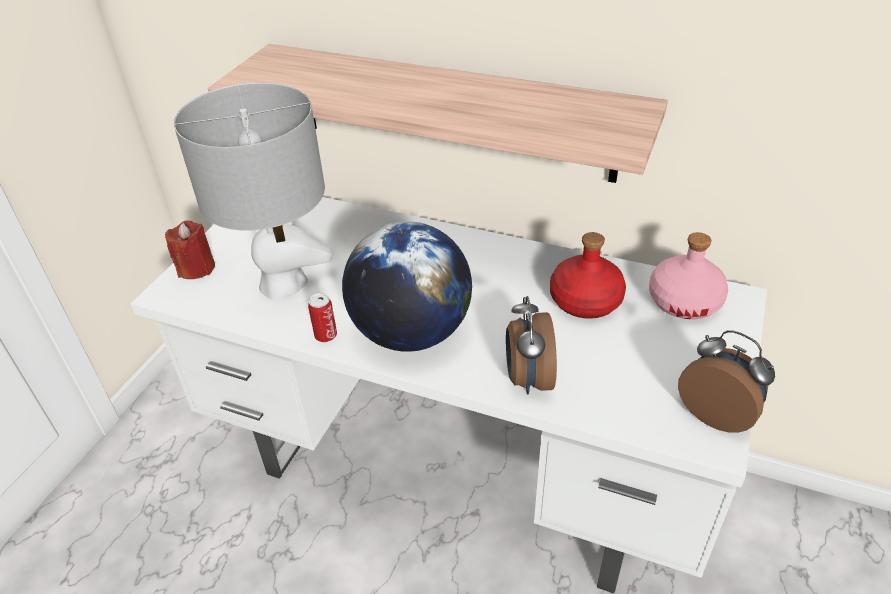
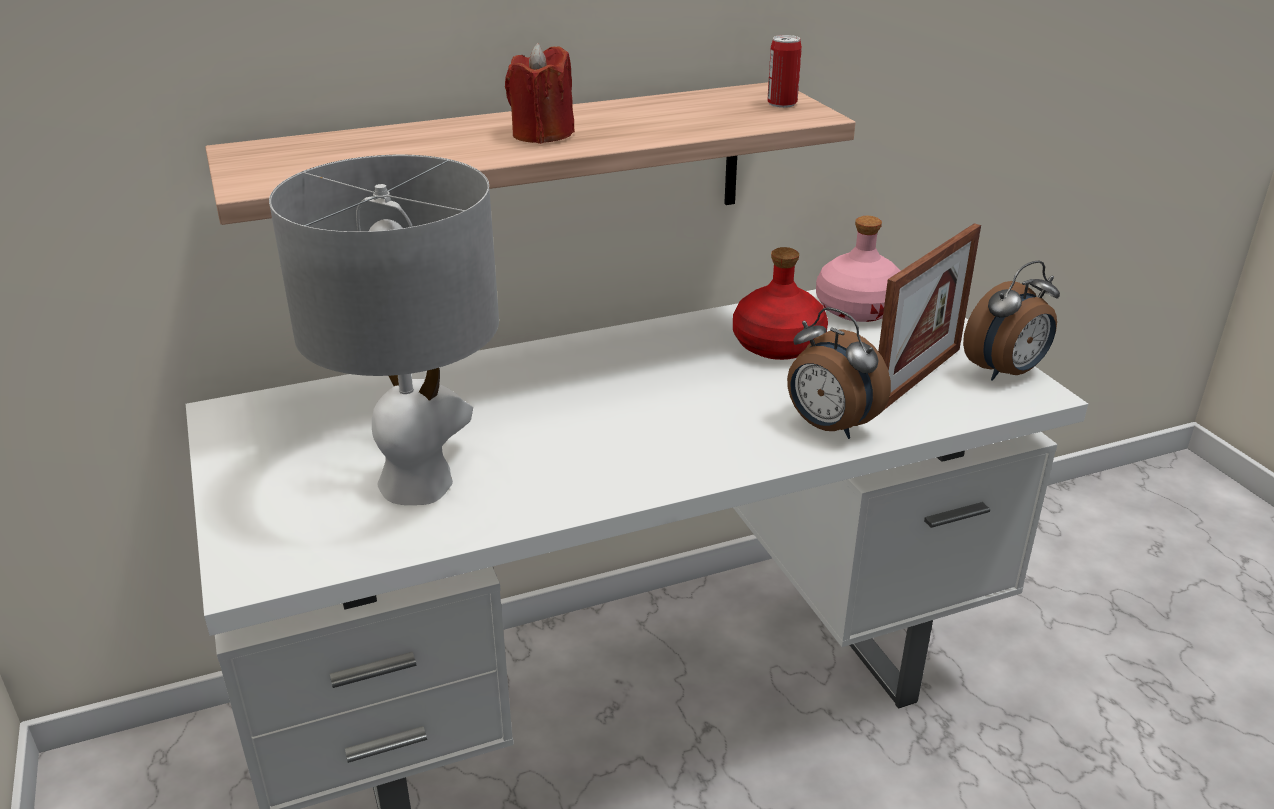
camera: 45 degrees left, 10 degrees down
(196, 268) = (251, 527): red candle -> red candle (542, 134)
(326, 335) = (561, 501): can -> can (782, 103)
(411, 333) = (655, 450): globe -> none
(640, 379) = (917, 379): none -> picture frame
(717, 413) = (1006, 372): alarm clock -> alarm clock turned 150 degrees clockwise

